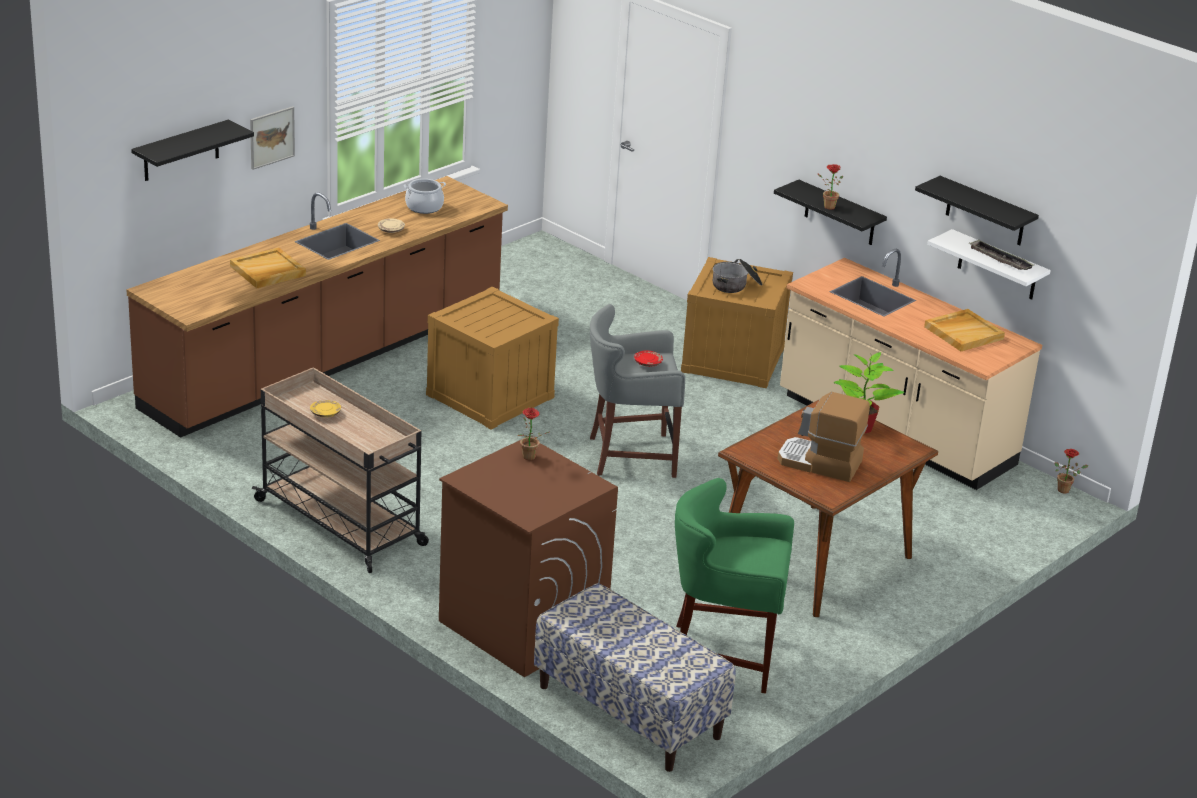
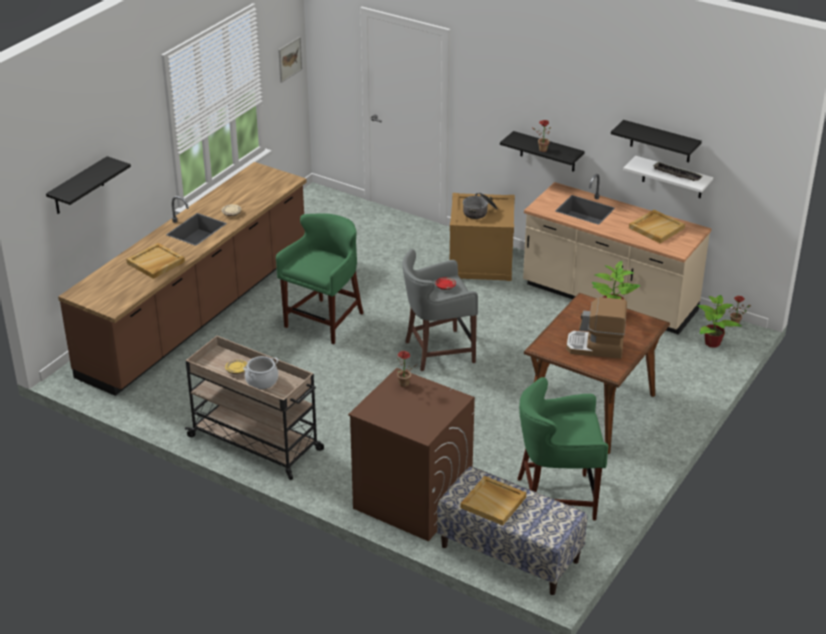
camera: 10 degrees left, 5 degrees up
(271, 137) = (136, 161): picture -> picture (289, 59)
(424, 207) = (248, 190): cooking pot -> cooking pot (262, 381)
(490, 396) = (324, 321): crate -> green stool
(612, 630) = (494, 502): none -> beige tray
(1021, 508) = (712, 343): none -> potted plant

